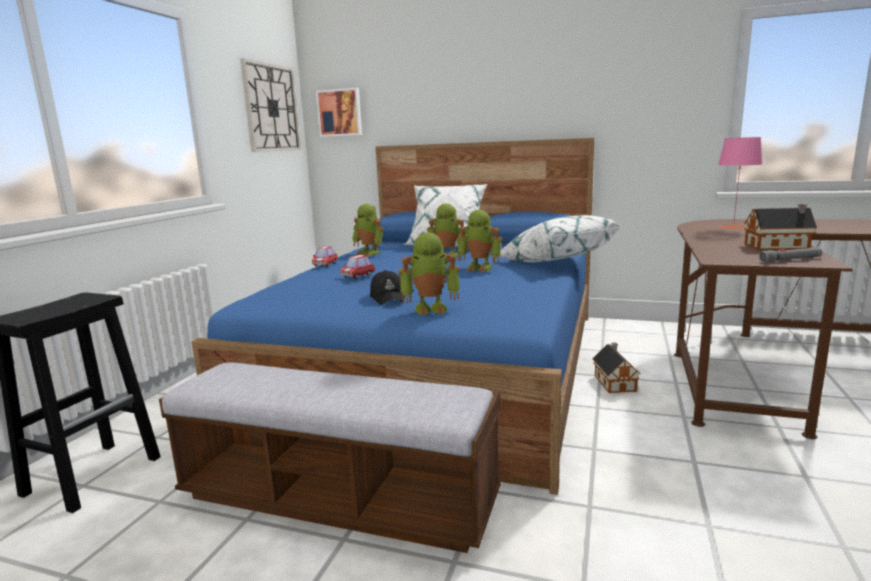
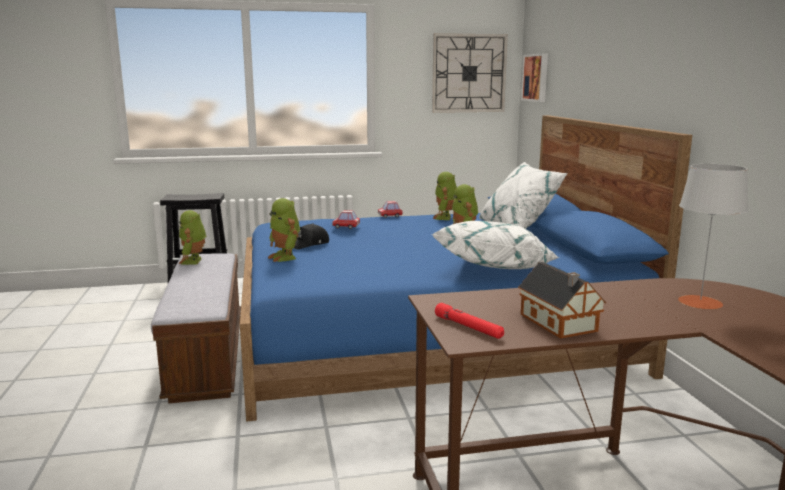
camera: 60 degrees right, 0 degrees up
(480, 268) = (430, 251): toy robot -> toy robot (194, 261)
(614, 382) = (478, 419): toy house -> none
(733, 227) = (700, 302): pink table lamp -> grey table lamp
(790, 260) = (469, 327): grey flashlight -> red flashlight

